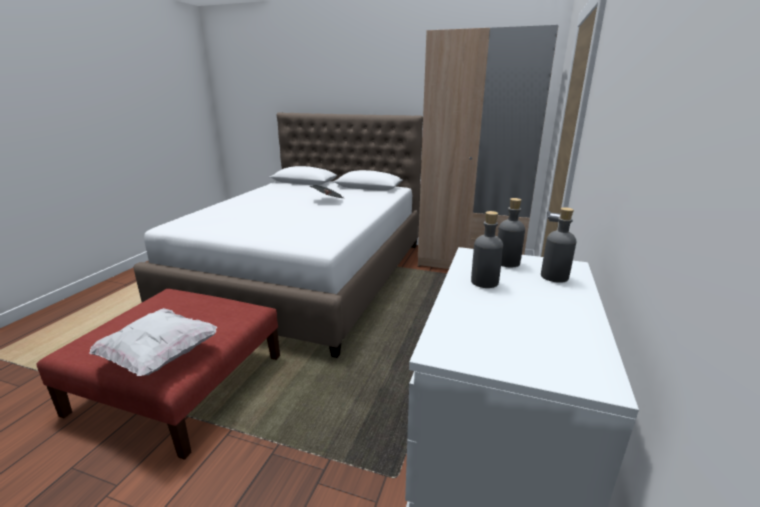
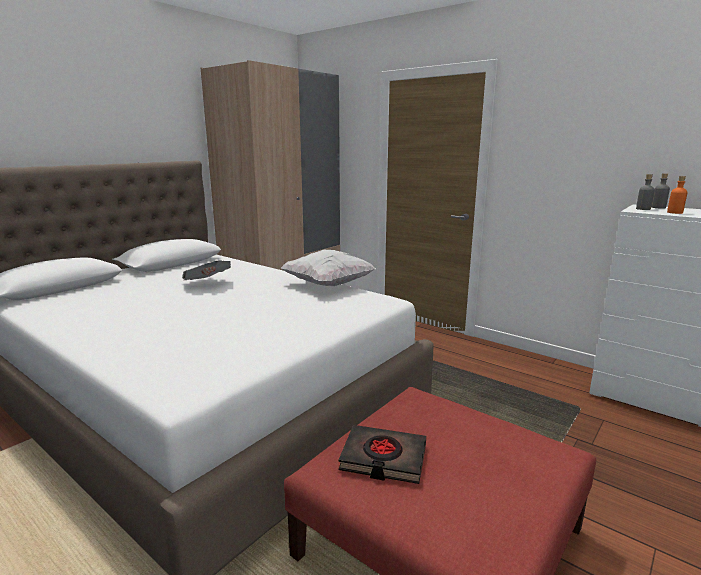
camera: 70 degrees left, 5 degrees down
(160, 357) = (523, 459): white pillow -> white pillow (328, 285)
(172, 307) = (383, 458): none -> black book
(484, 282) = (674, 212): grey bottle -> orange bottle

